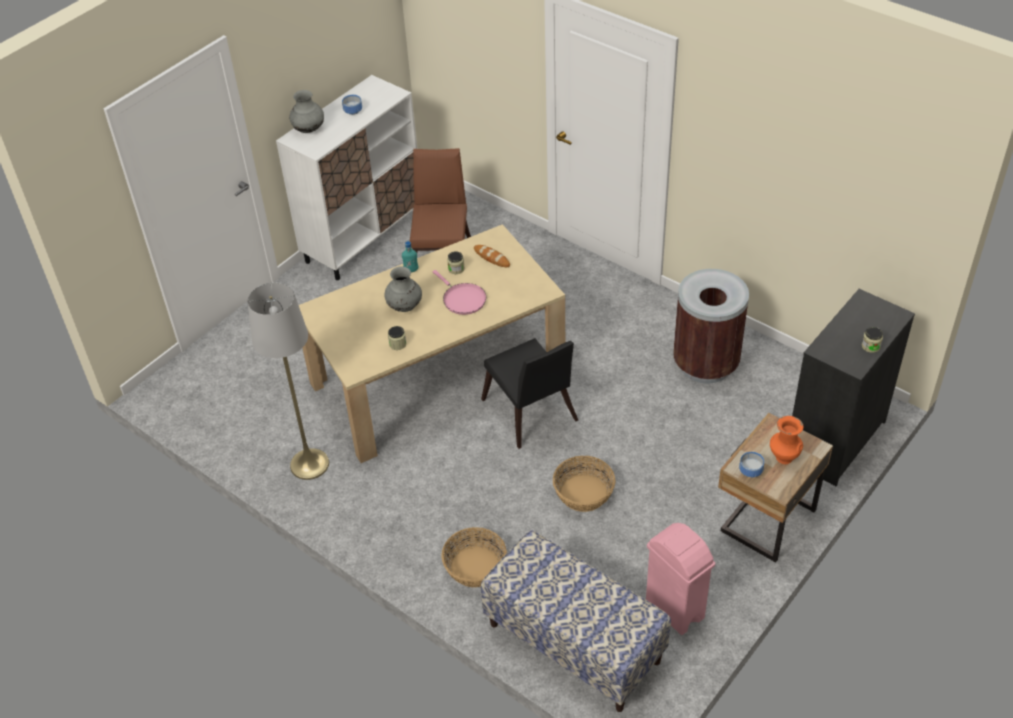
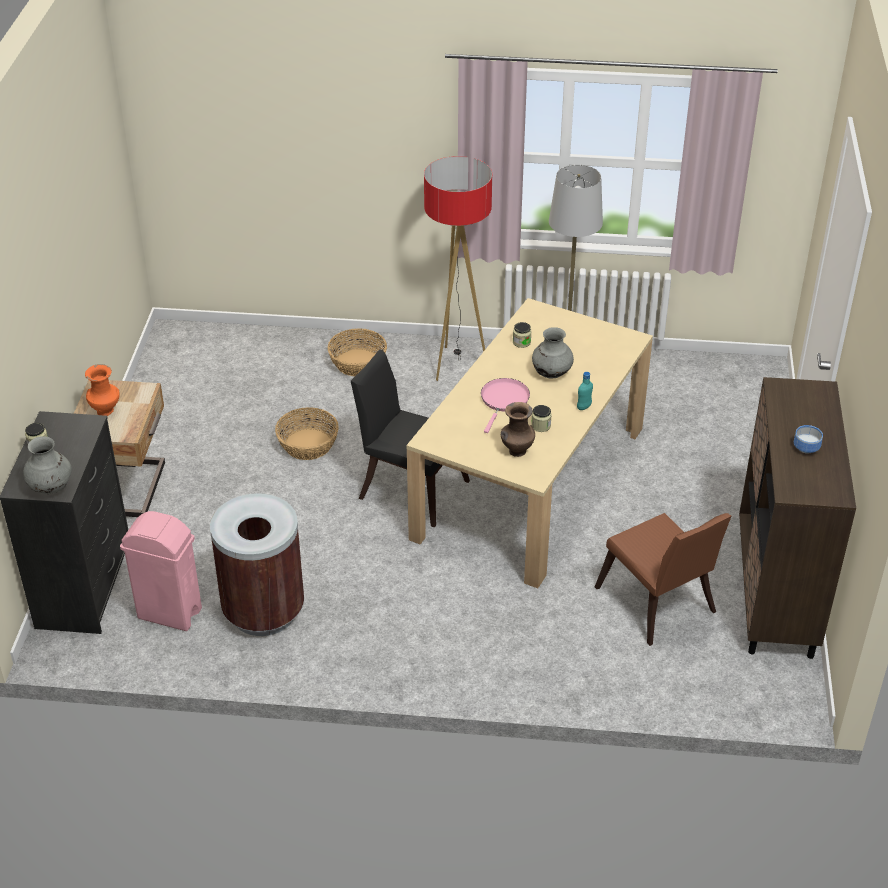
camera: 145 degrees right, 5 degrees down
(309, 129) = (821, 406): grey vase -> grey vase (51, 488)
(364, 238) = (775, 593): white cabinet -> brown cabinet
(390, 519) = (456, 365): none -> floor lamp
(462, 299) = (503, 400): pink frying pan -> pink frying pan turned 90 degrees clockwise
(491, 258) = (516, 451): bread -> brown vase
(573, 643) = (243, 350): bench -> none
(675, 610) = (175, 397): pink trash can -> pink trash can (169, 613)
(749, 471) = (132, 390): bowl -> none

